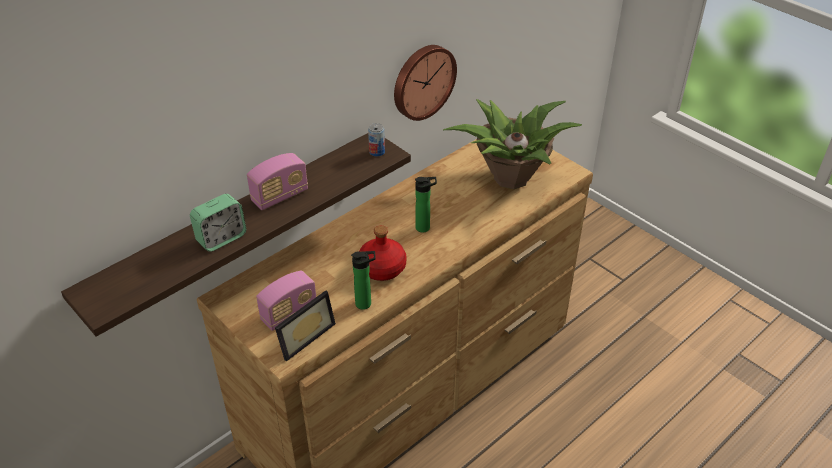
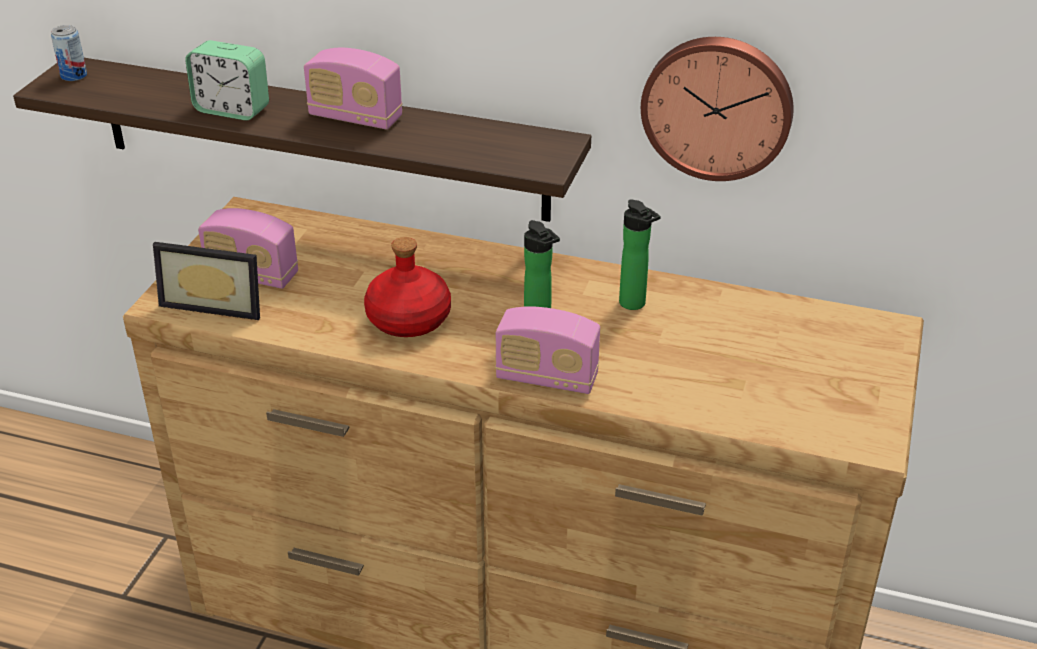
camera: 60 degrees right, 5 degrees down
(366, 303) = (320, 332): bottle -> bottle (635, 305)
(377, 152) = (536, 154): can -> can (74, 76)
(464, 240) = (547, 378): none -> radio
(509, 178) = (764, 373): potted plant -> none

